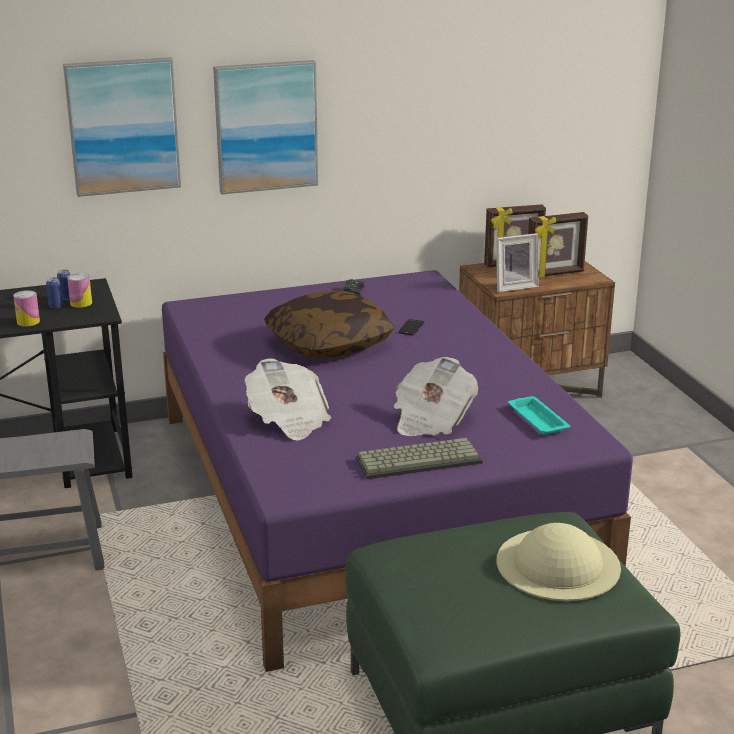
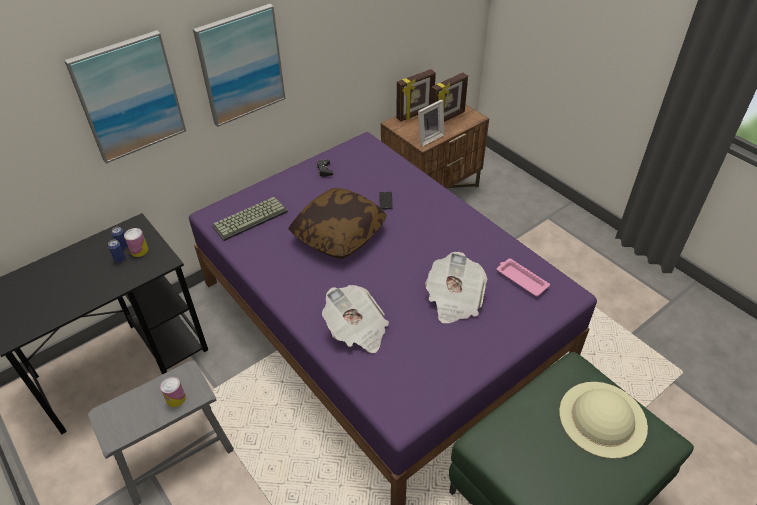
camera: 20 degrees left, 20 degrees up
(28, 322) = (108, 286): can -> can (176, 398)
(419, 459) = (470, 347): keyboard -> keyboard (250, 218)
(537, 419) = (521, 279): turquoise tray -> pink tray

